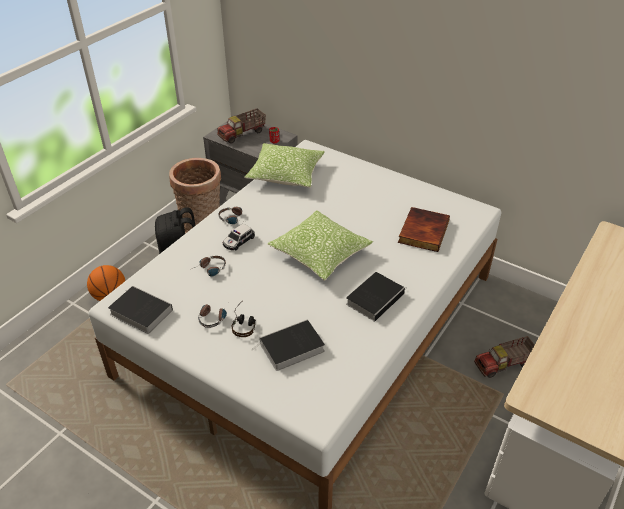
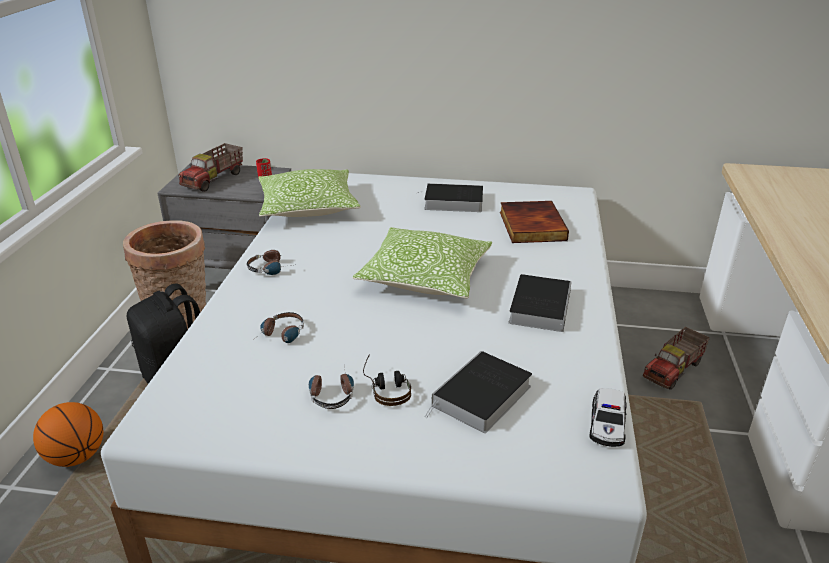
camera: 25 degrees left, 10 degrees down
(139, 312) = (200, 423): book -> book (451, 202)
(238, 241) = (298, 291): toy car -> toy car (607, 425)

